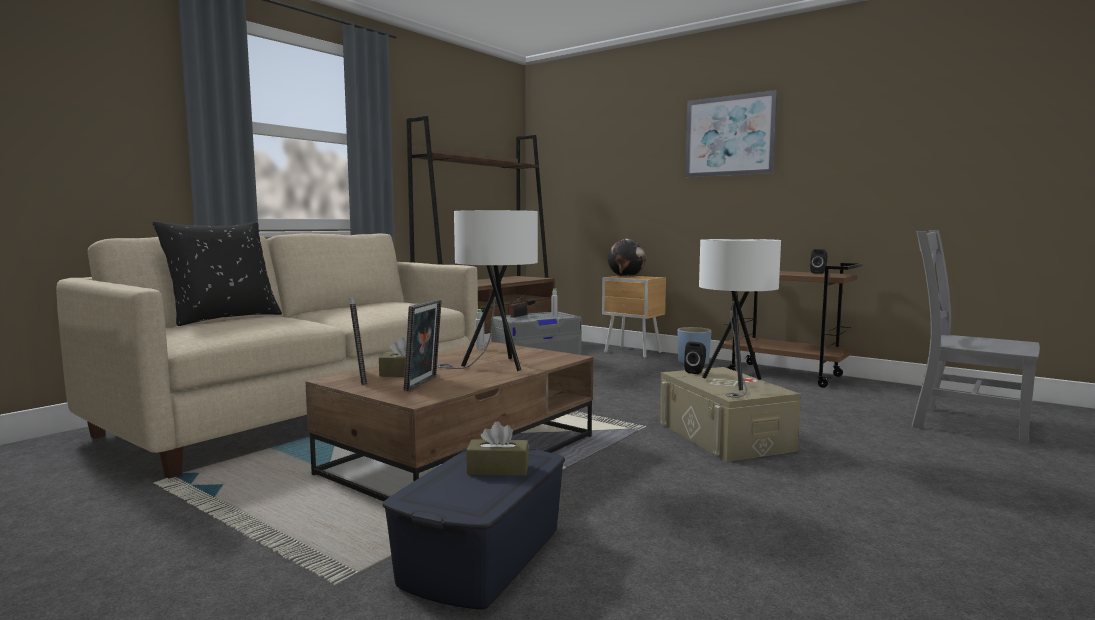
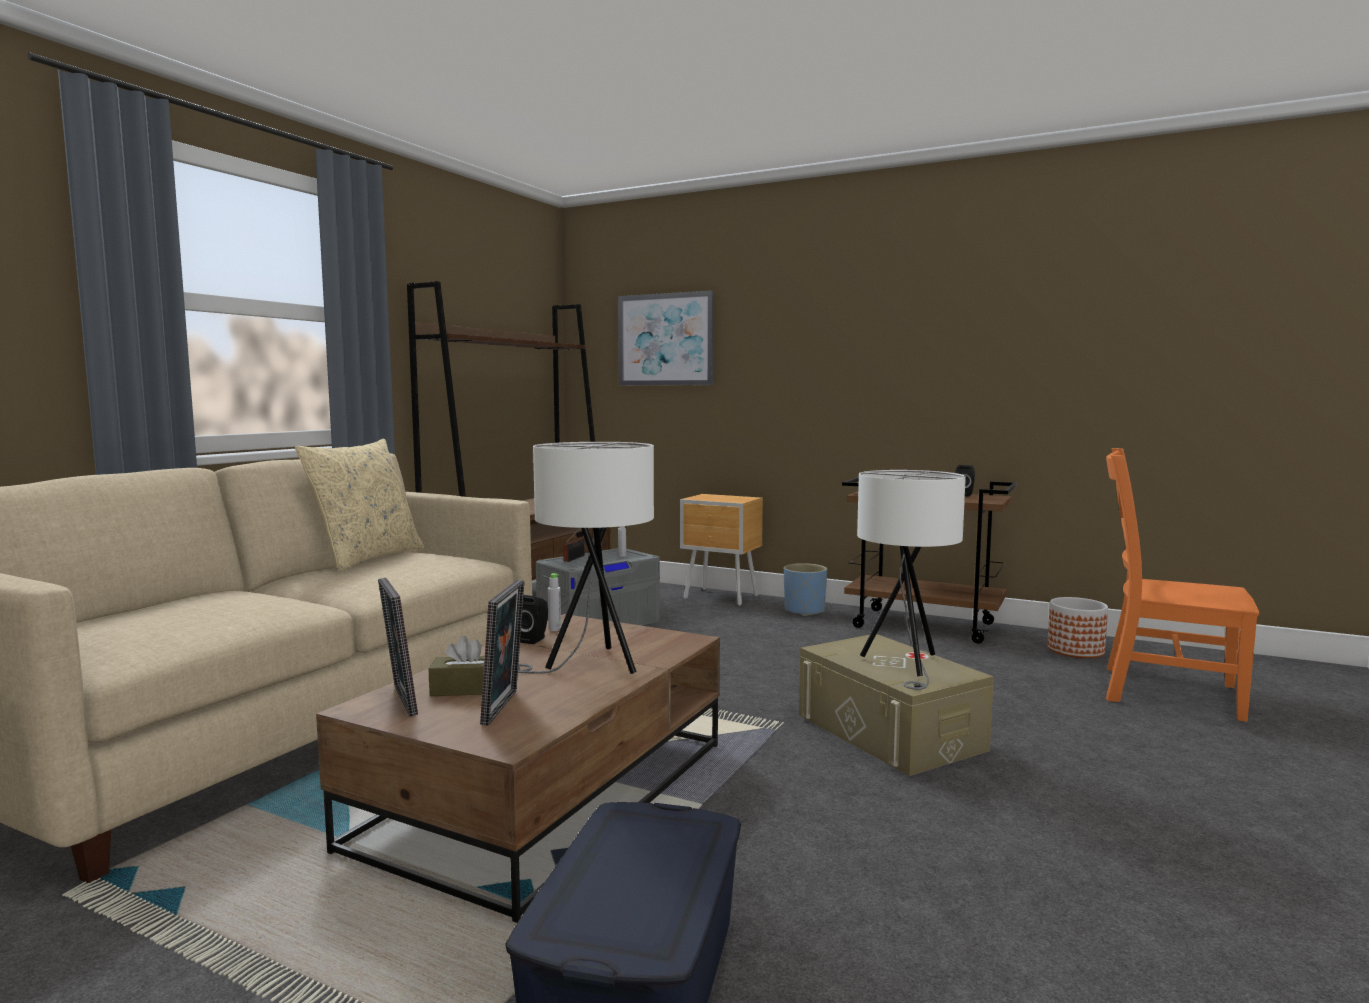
camera: 10 degrees left, 0 degrees up
(223, 319) = (155, 604): black pillow -> none
(365, 303) = (366, 558): none -> beige pillow
(498, 469) = (655, 855): brown tissue box -> none
(626, 277) = (711, 498): globe -> none
(696, 372) = (845, 645): black speaker -> black speaker (533, 639)
(729, 136) = (844, 315): picture -> picture (665, 339)
(903, 395) = (1076, 650): none -> planter
(964, 424) = (1163, 691): grey chair -> orange chair

